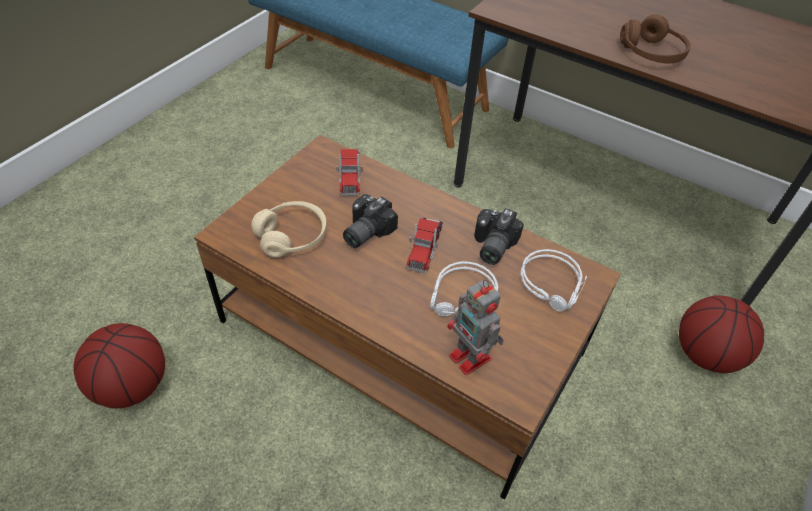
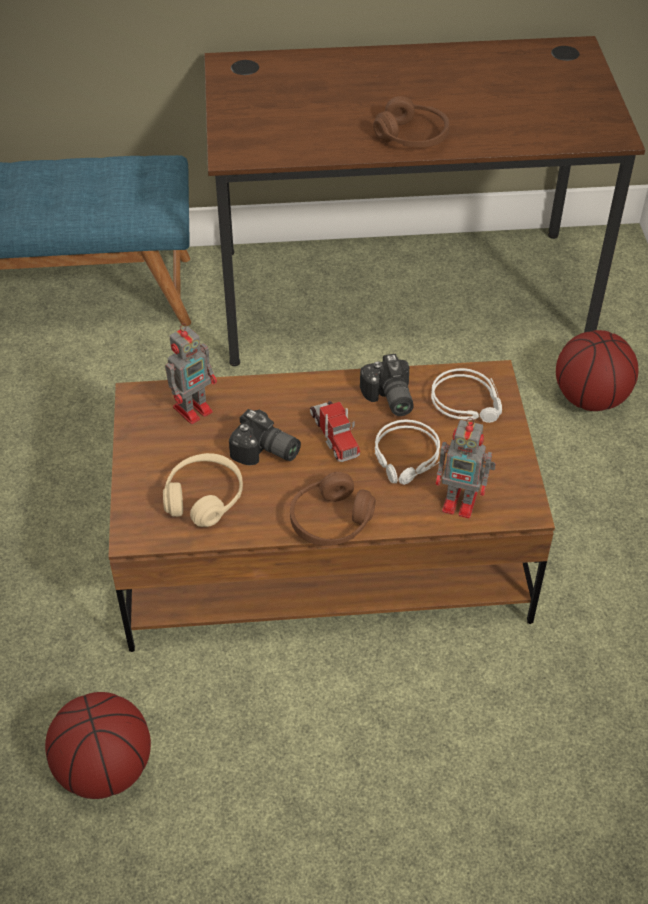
camera: 35 degrees left, 0 degrees up
(349, 176) = (194, 408): toy truck -> toy robot
(358, 307) = (331, 521): none -> brown headphones
(364, 231) = (265, 453): camera -> camera turned 60 degrees counterclockwise

